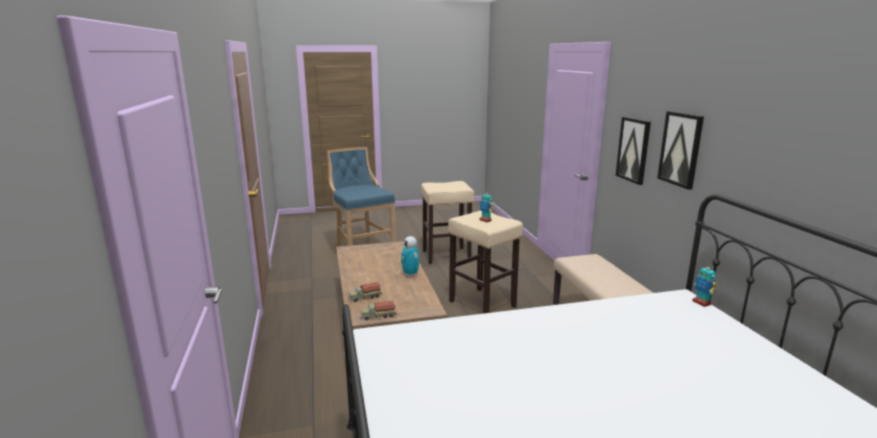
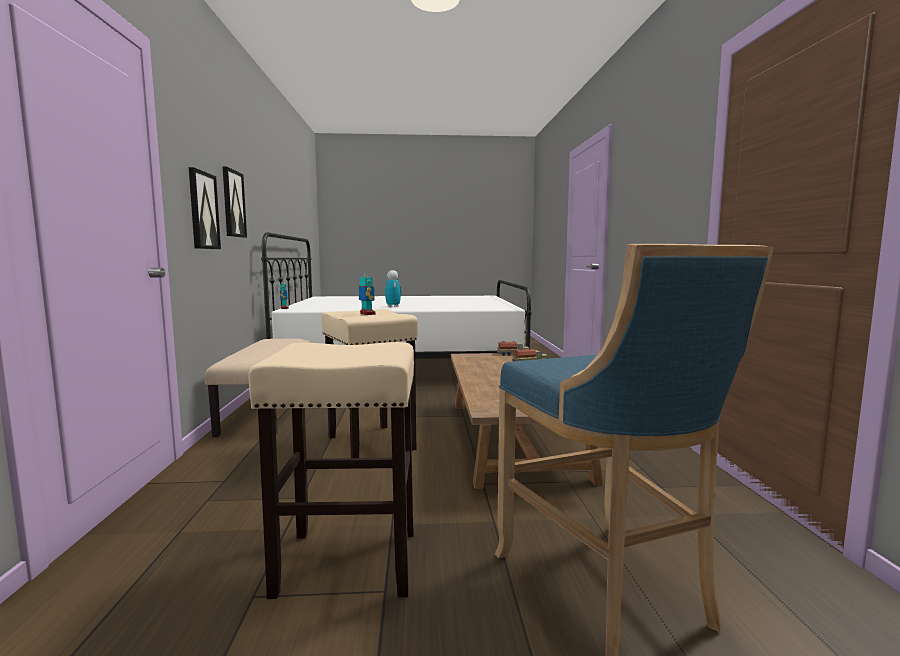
camera: 170 degrees left, 10 degrees down
(410, 274) = (477, 375): toy robot -> toy robot (393, 307)

